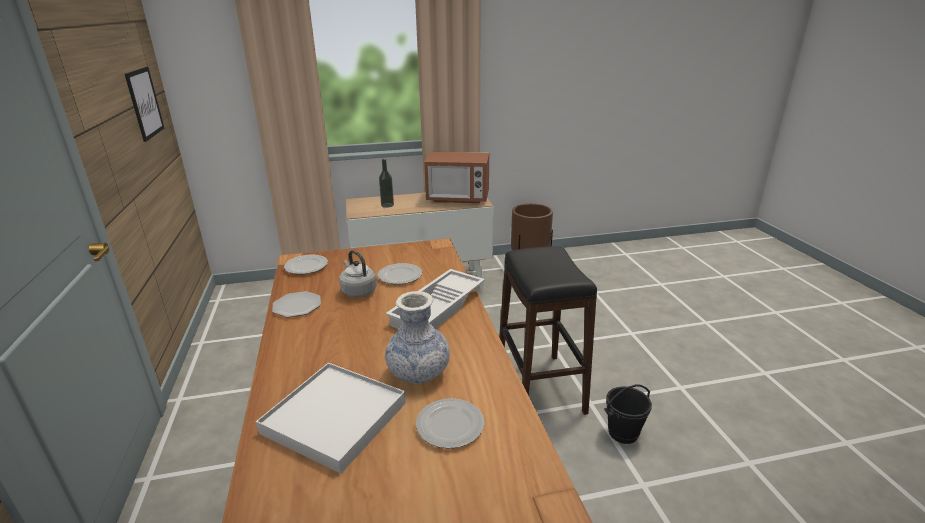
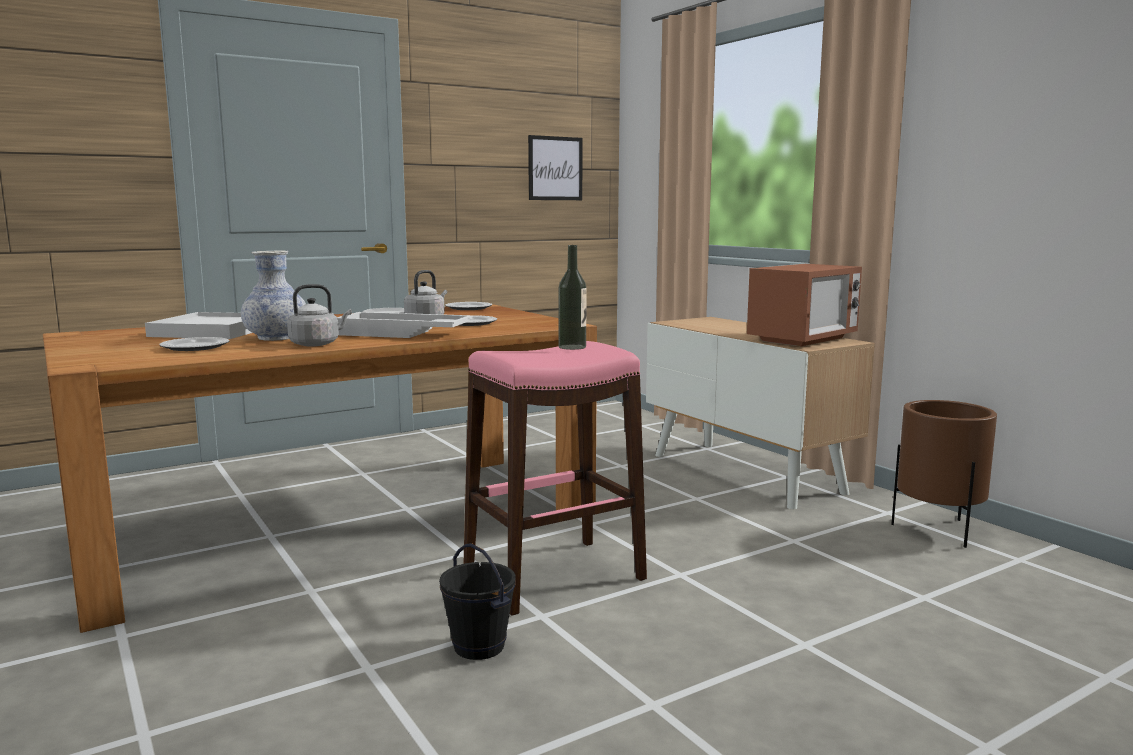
camera: 70 degrees right, 15 degrees down
(387, 205) = (717, 325): bottle -> bottle (572, 347)
(458, 198) = (803, 339): microwave -> microwave turned 120 degrees counterclockwise
(471, 351) = (317, 344): none -> grey kettle
(540, 387) = (553, 576): black stool -> pink stool

